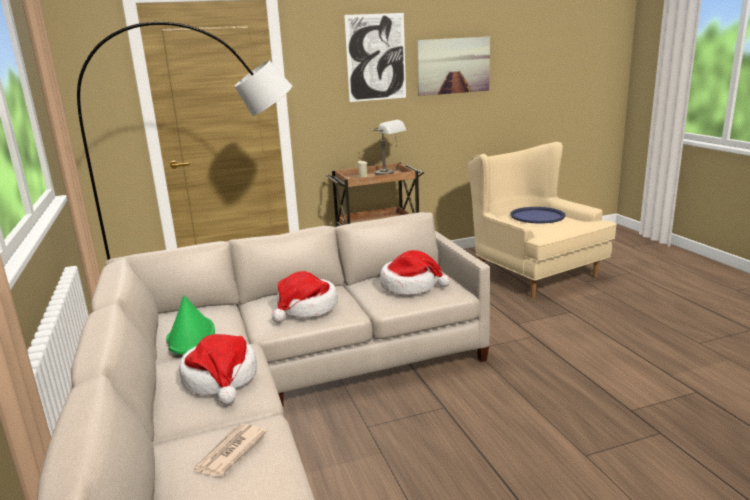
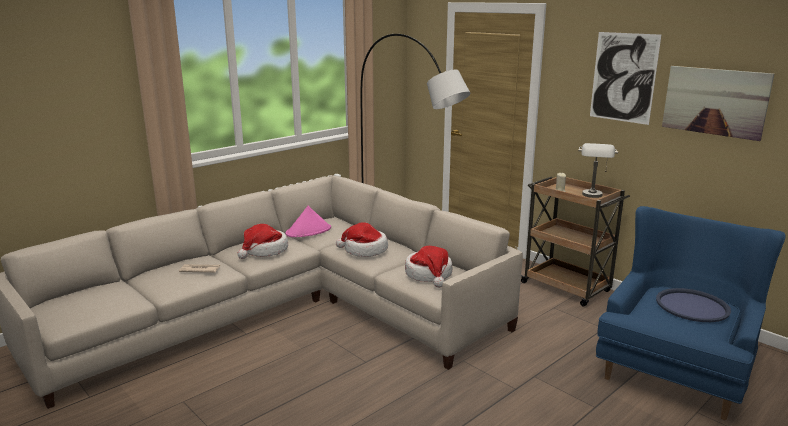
camera: 65 degrees right, 0 degrees up
(191, 336) = (308, 231): green hat -> pink hat
(531, 272) = (676, 370): beige armchair -> blue armchair

